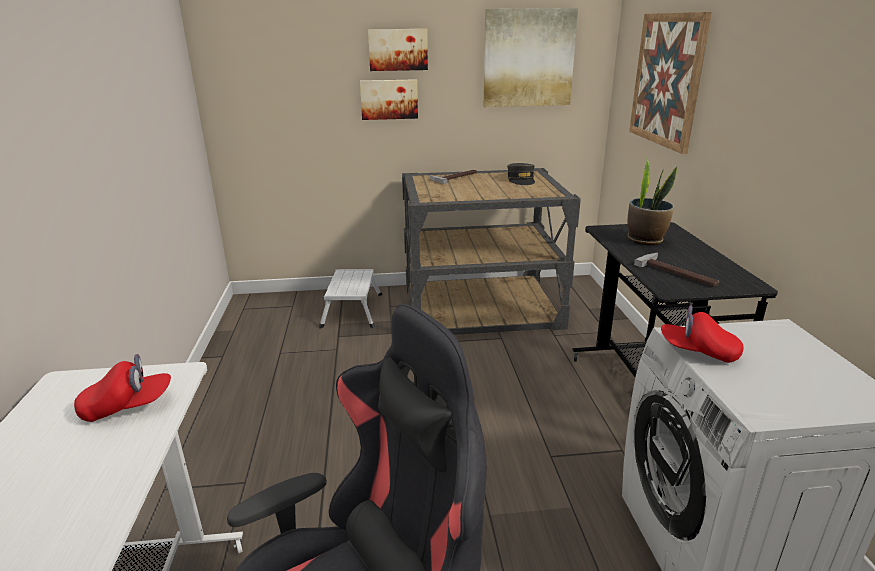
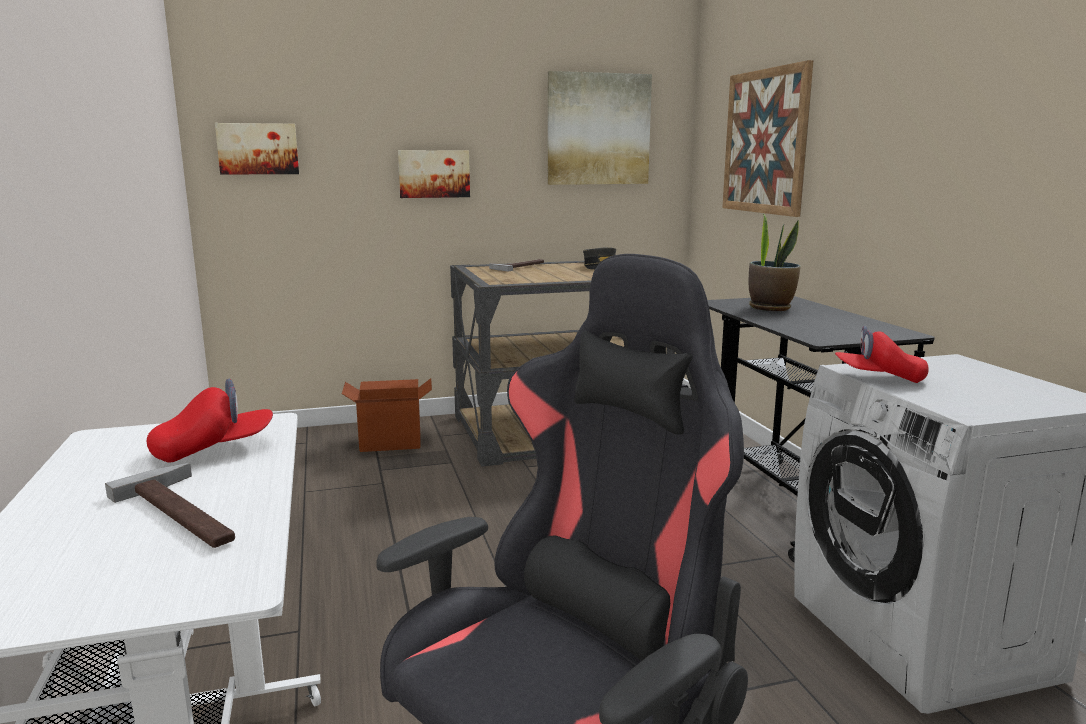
camera: 10 degrees left, 10 degrees down
(352, 310) = (390, 442): white step ladder -> cardboard box
(398, 49) = (445, 114): picture -> picture (258, 149)
(679, 272) = (822, 328): hammer -> hammer (188, 512)

